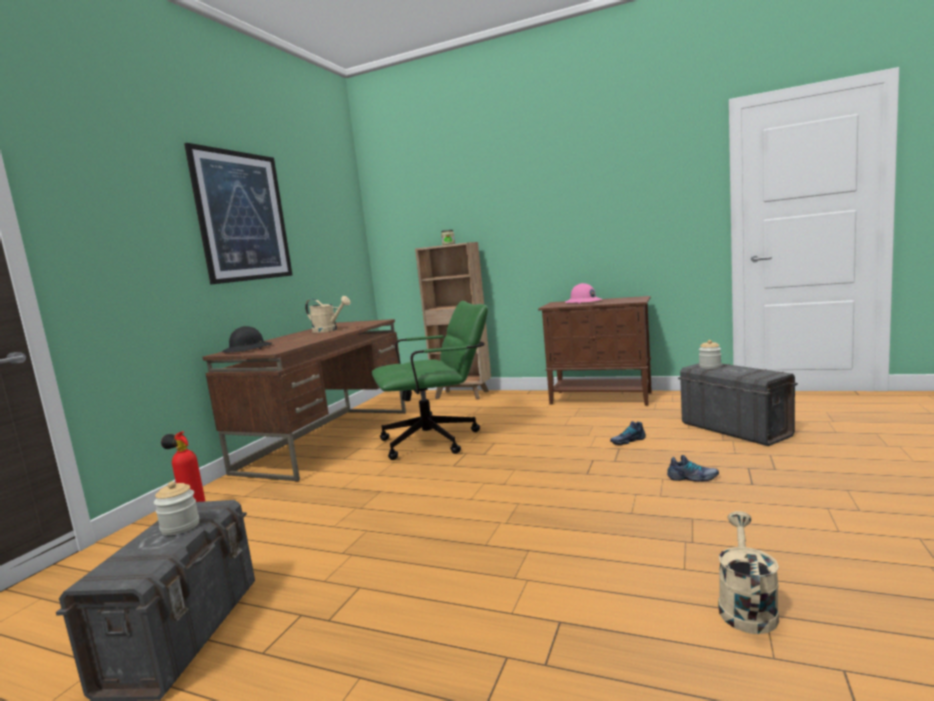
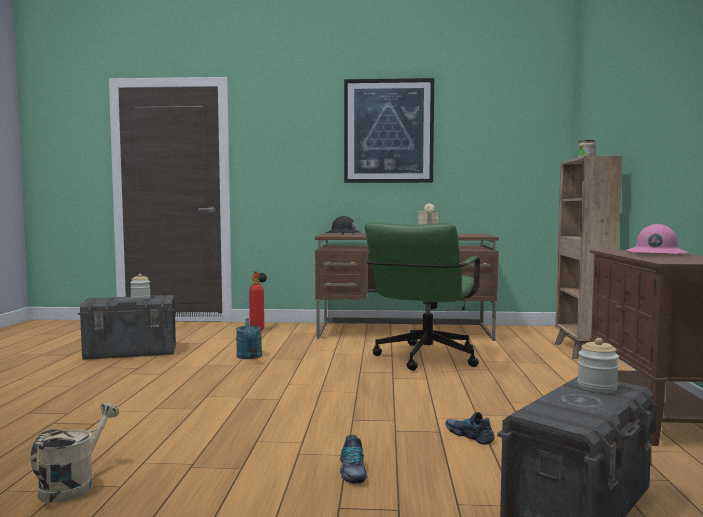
camera: 70 degrees right, 5 degrees down
(338, 522) = (249, 357): none -> turquoise watering can
(439, 440) = (424, 360): green office chair -> green office chair turned 60 degrees clockwise
(745, 606) = (74, 484): beige watering can -> beige watering can turned 75 degrees counterclockwise

